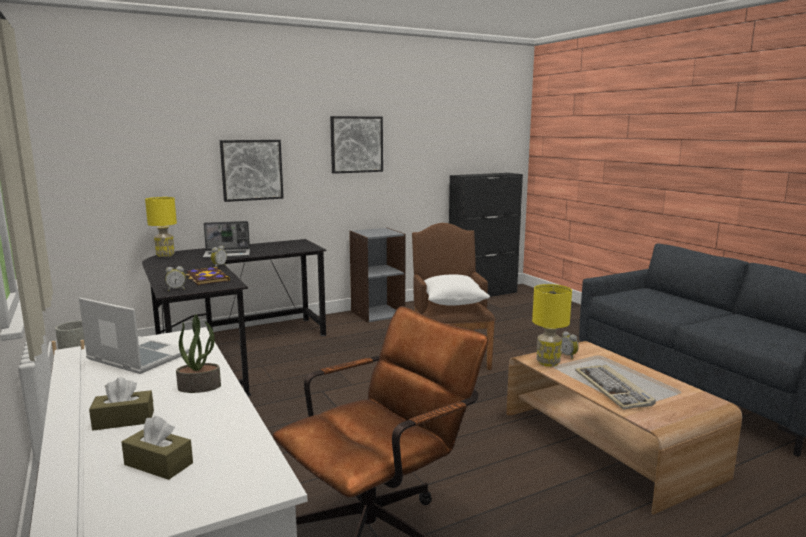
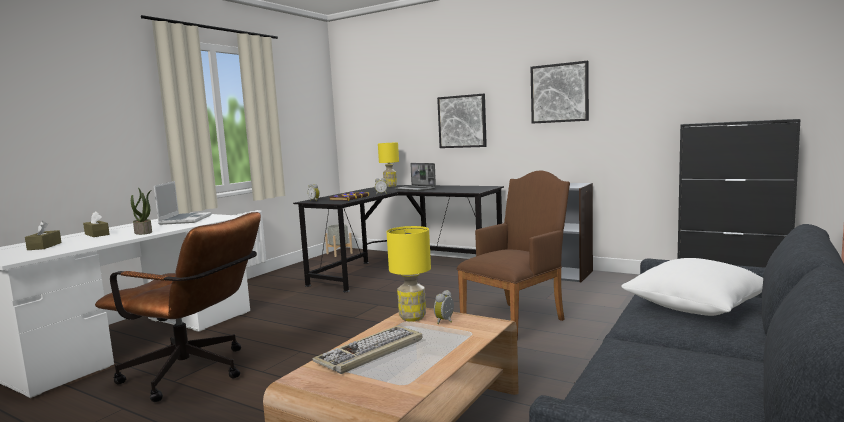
camera: 60 degrees right, 5 degrees down
(452, 302) = (500, 255): white pillow -> white pillow (696, 307)

